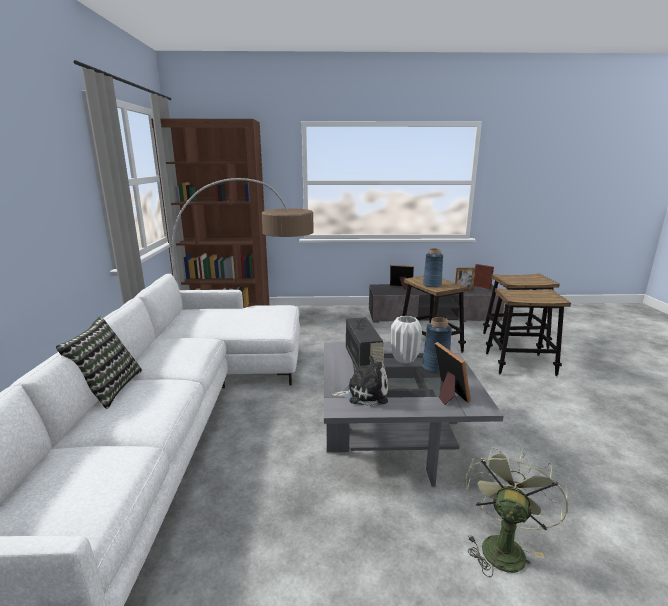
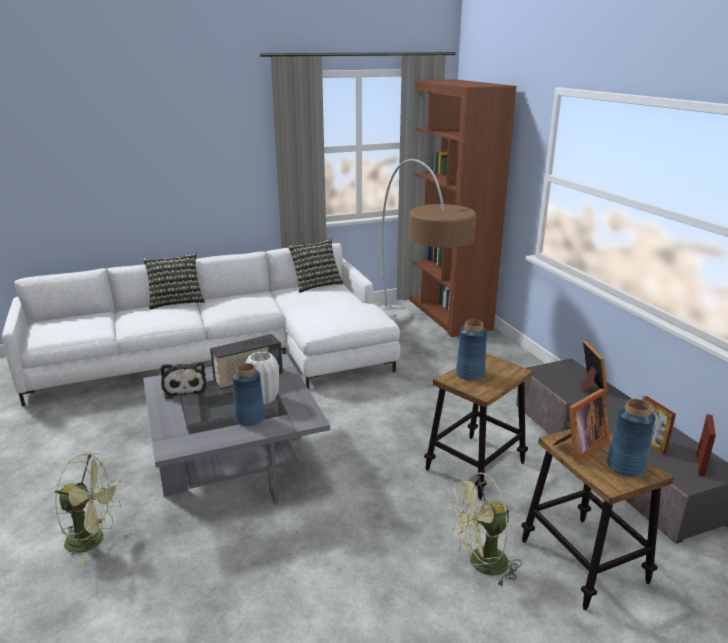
camera: 70 degrees right, 5 degrees up
(179, 317) = (316, 285): none -> pillow
(447, 393) = (193, 429): picture frame -> picture frame (580, 446)
(519, 364) = (481, 565): stool -> green fan
(532, 277) = (625, 466): none -> blue vase

